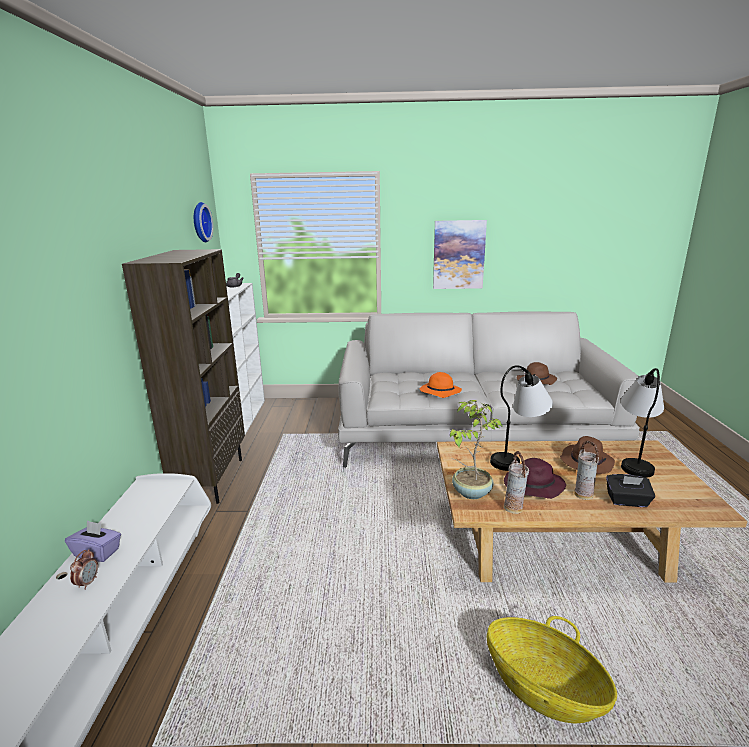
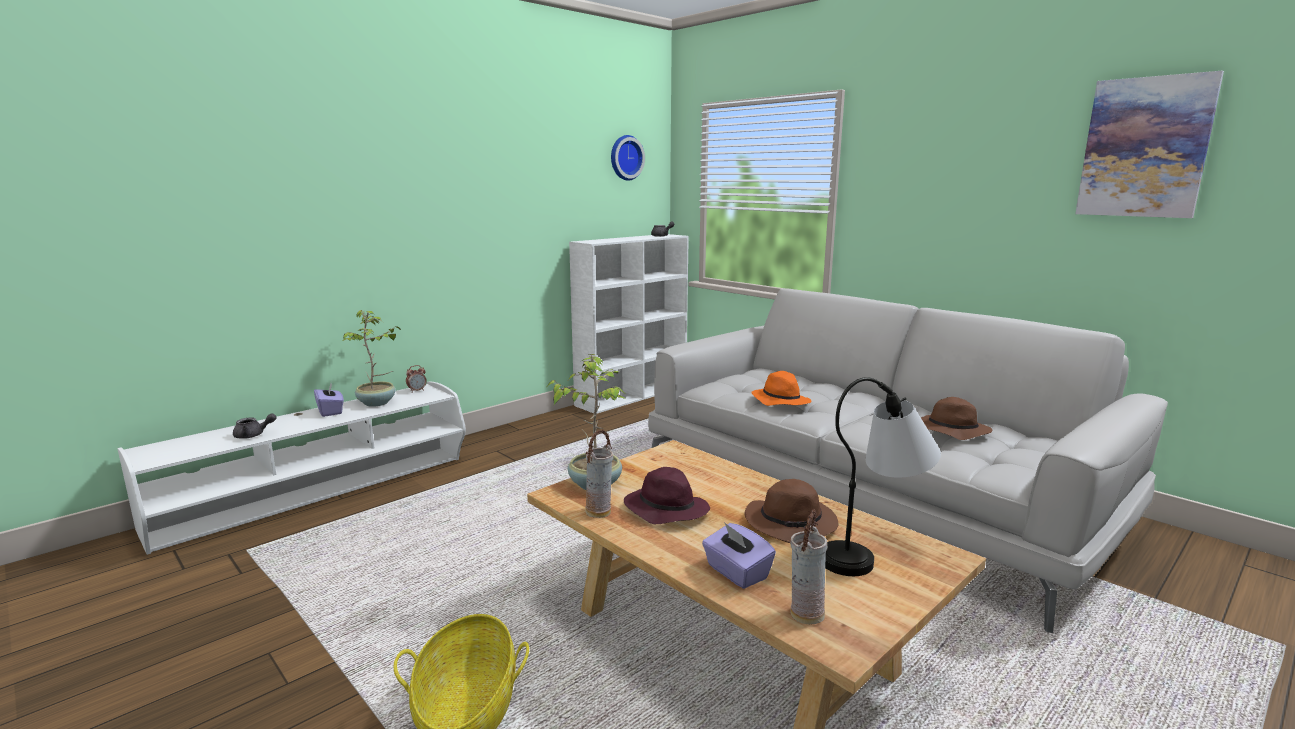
camera: 45 degrees right, 5 degrees down
(65, 625) = (253, 435): none -> grey teapot
(88, 582) = (298, 422): alarm clock -> alarm clock (417, 391)
(131, 519) = (377, 403): none -> potted plant
(211, 479) = (532, 429): brown bookcase -> none
(458, 254) = (947, 216): picture -> picture (1145, 148)
(519, 457) = (721, 484): table lamp -> none
(582, 495) = (699, 541): vase -> vase (805, 614)
(627, 501) = (736, 572): black tissue box -> purple tissue box

